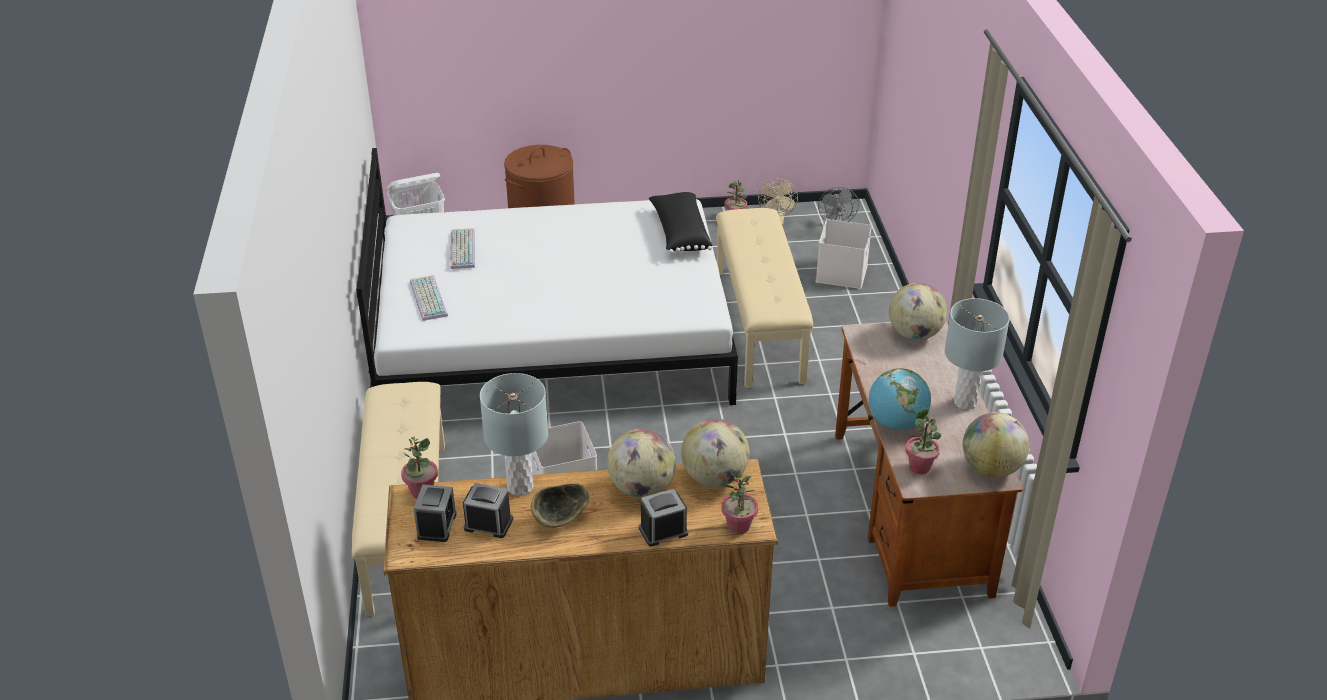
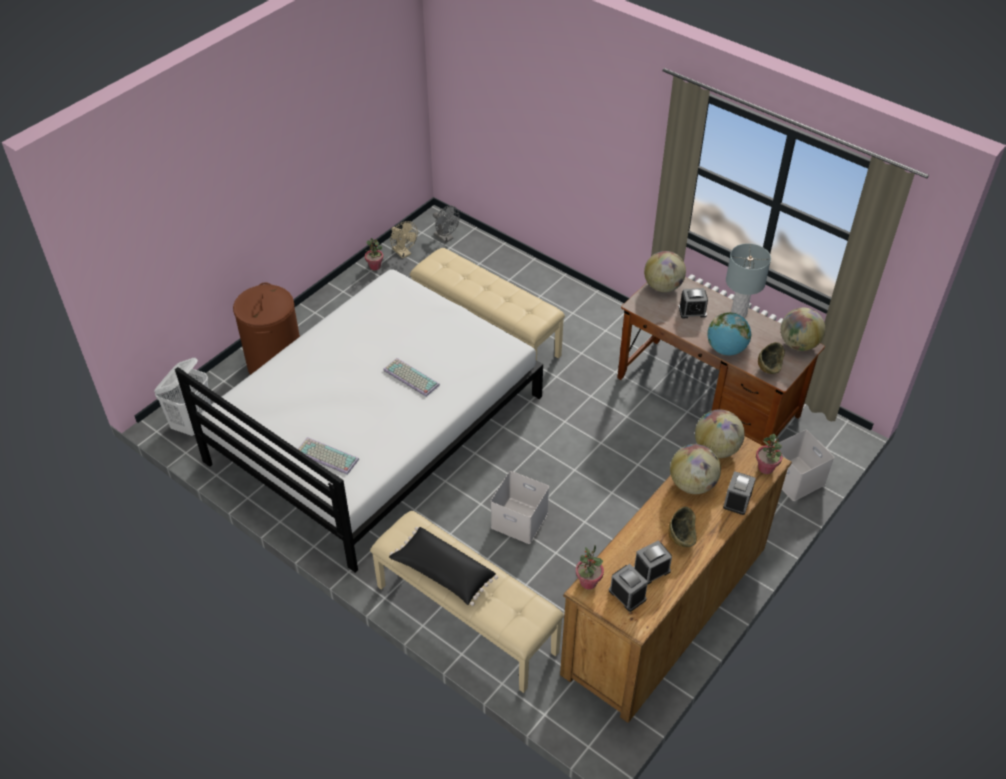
camera: 45 degrees left, 10 degrees up
(461, 249) = (296, 405): keyboard -> keyboard (410, 378)
(520, 487) = (634, 535): grey table lamp -> none
(680, 233) = (418, 301): black pillow -> black pillow (443, 573)
(842, 273) = (488, 267): white storage box -> white storage box (797, 478)
(913, 371) = (692, 311): none -> alarm clock
(920, 467) = (769, 367): potted plant -> bowl

